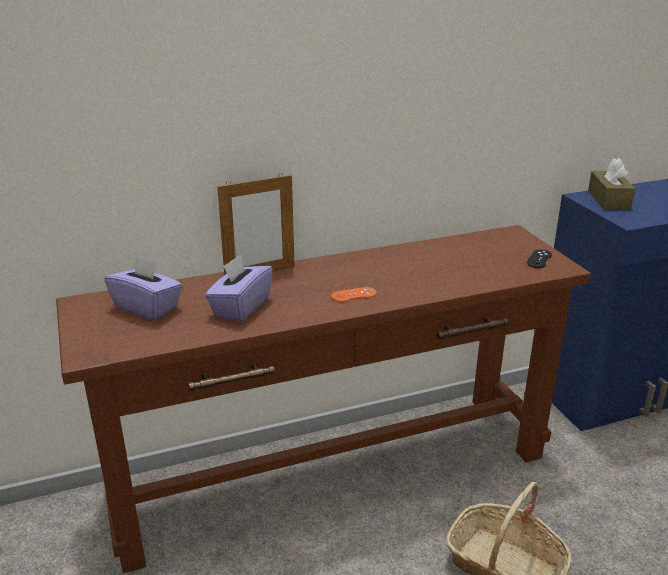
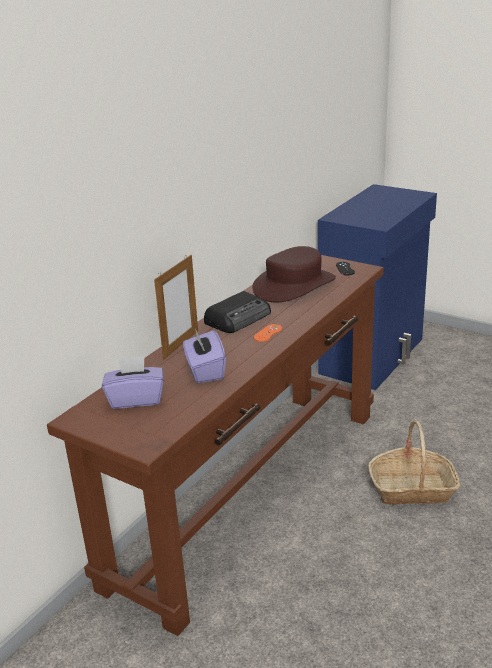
camera: 35 degrees left, 0 degrees up
(350, 269) = (239, 318): none -> radio
(455, 257) = (294, 285): none -> brown hat
(608, 200) = (350, 215): brown tissue box -> none

